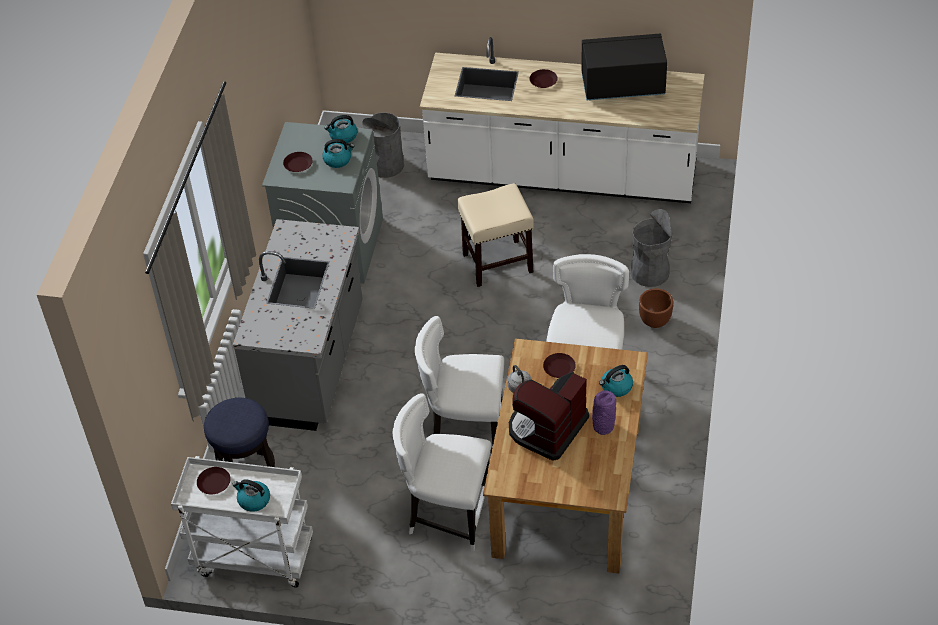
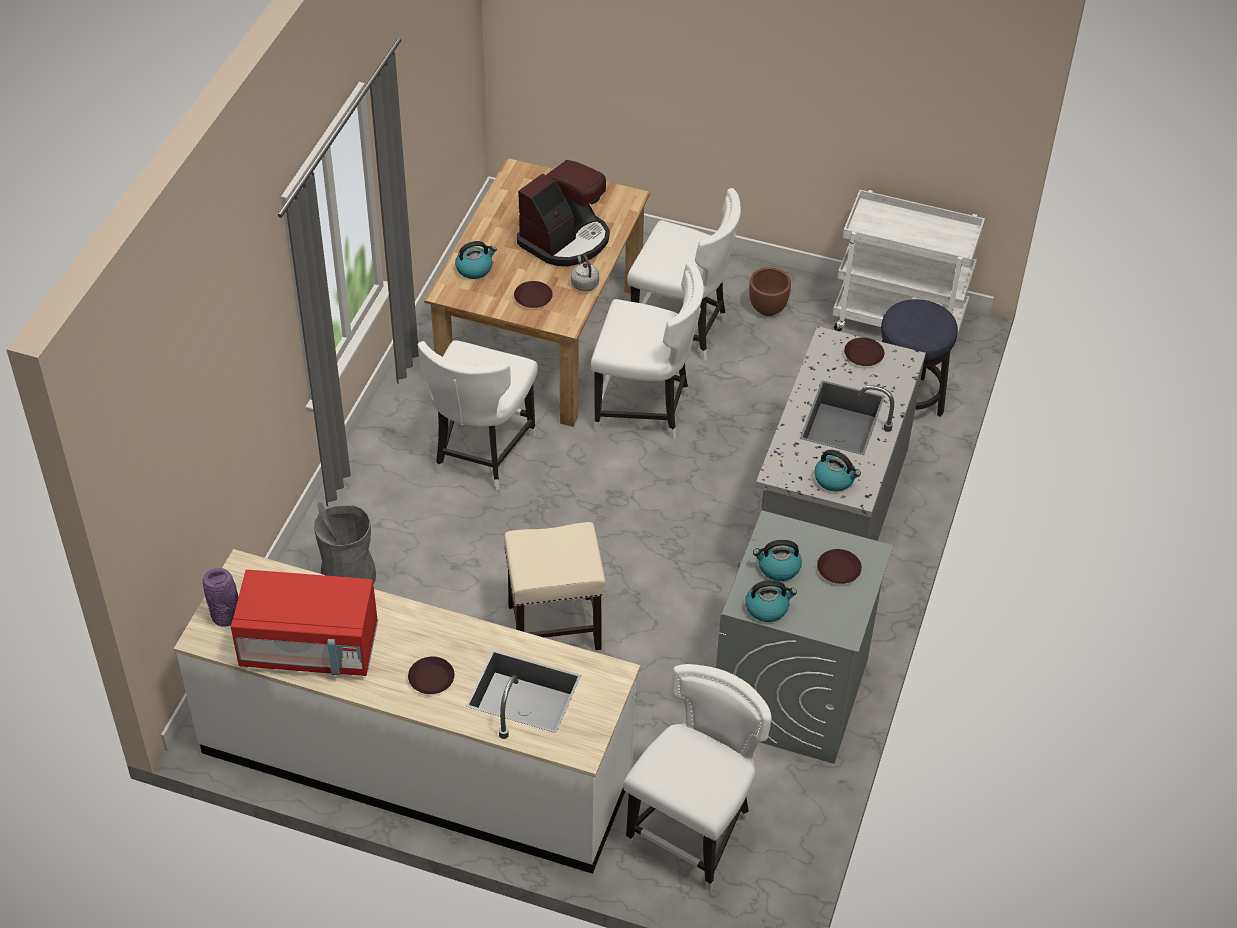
camera: 175 degrees left, 0 degrees up
(214, 483) = (939, 242): brown plate -> brown plate (863, 355)
(253, 500) = (895, 220): kettle -> kettle (835, 479)
(386, 165) = (694, 832): grey trash can -> white chair
(602, 427) = (504, 233): purple vase -> purple vase (227, 616)
(622, 85) = (310, 648): black microwave -> red microwave
(654, 321) = (370, 509): brown planter -> brown planter (767, 309)

